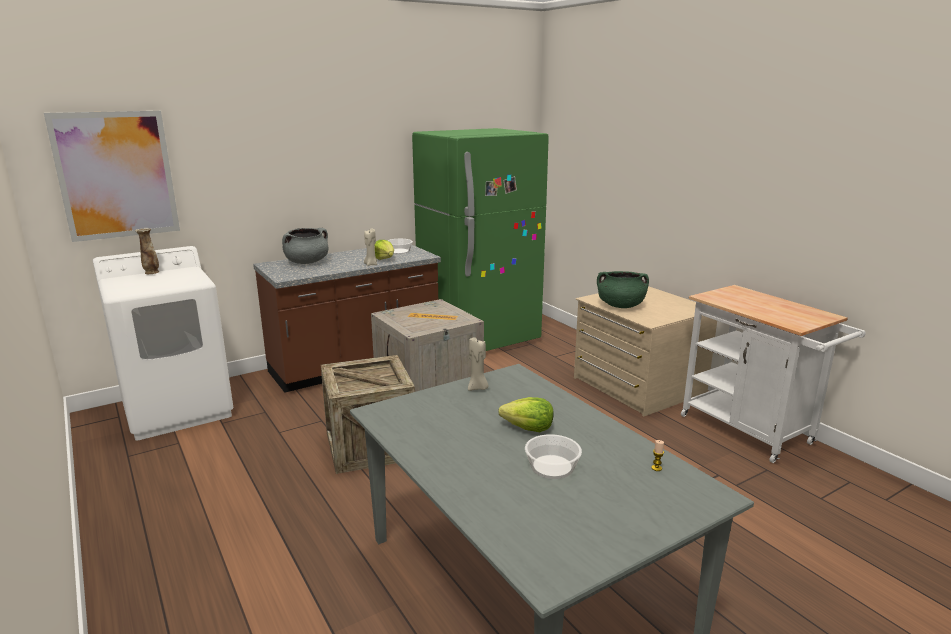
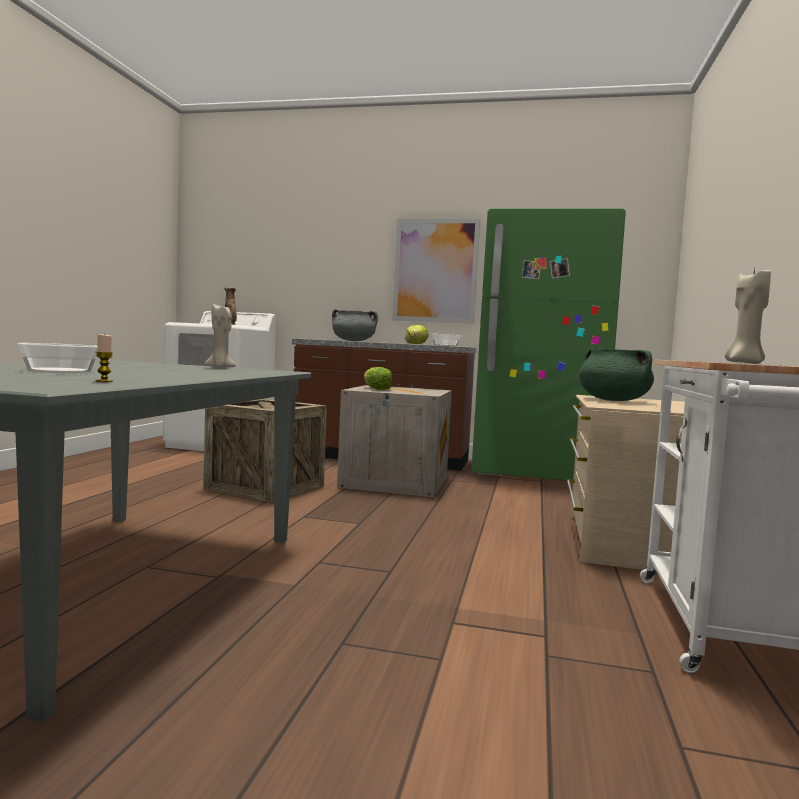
camera: 45 degrees right, 15 degrees down
(116, 175) = (236, 252): picture -> picture (435, 270)
(371, 264) = (391, 342): beige candle -> beige candle (744, 363)
(528, 428) = (148, 370): lettuce -> lettuce (376, 389)

